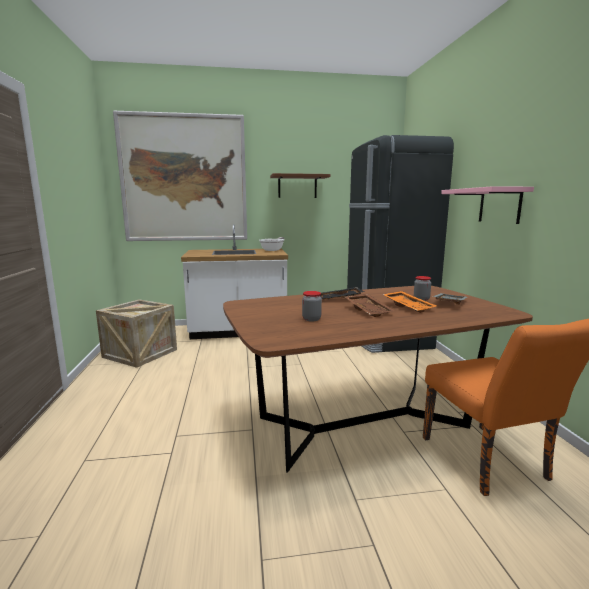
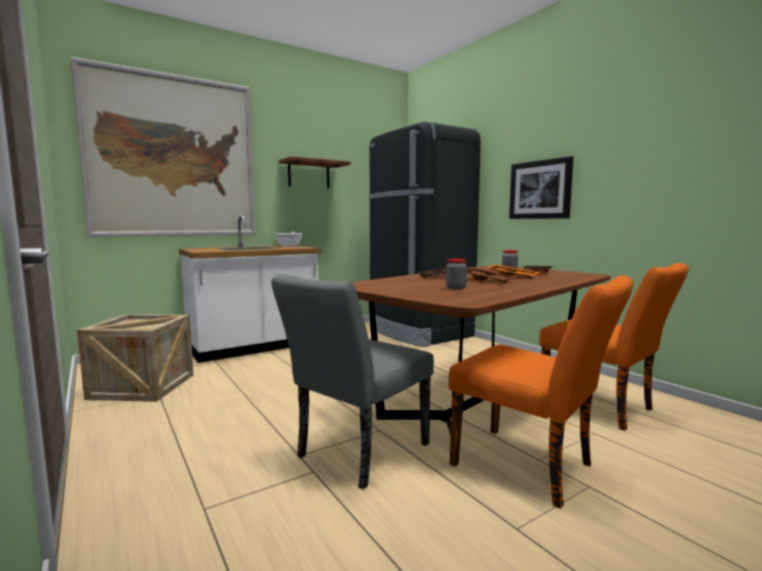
camera: 25 degrees left, 5 degrees down
(214, 446) = (356, 454): none -> grey chair
(338, 506) = (532, 468): none -> orange chair
(499, 205) = (540, 190): pink shelf -> picture

